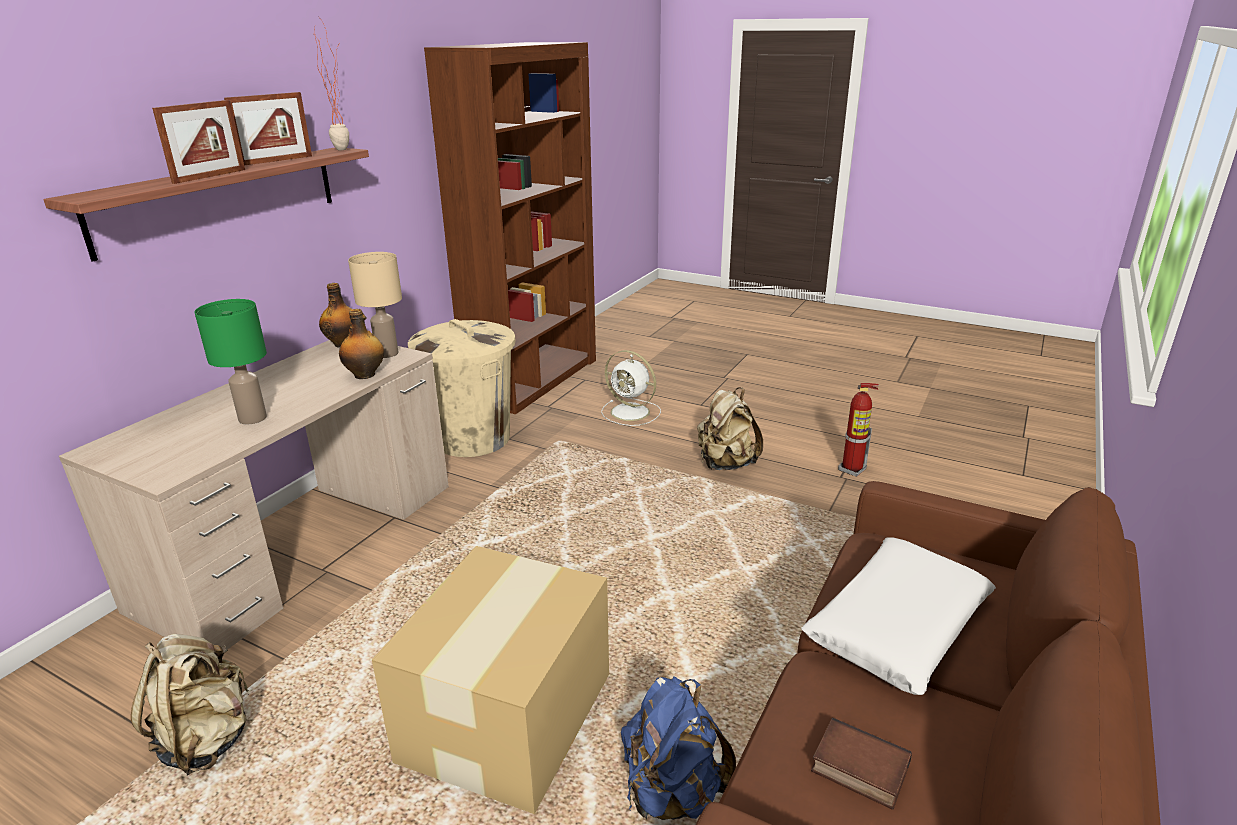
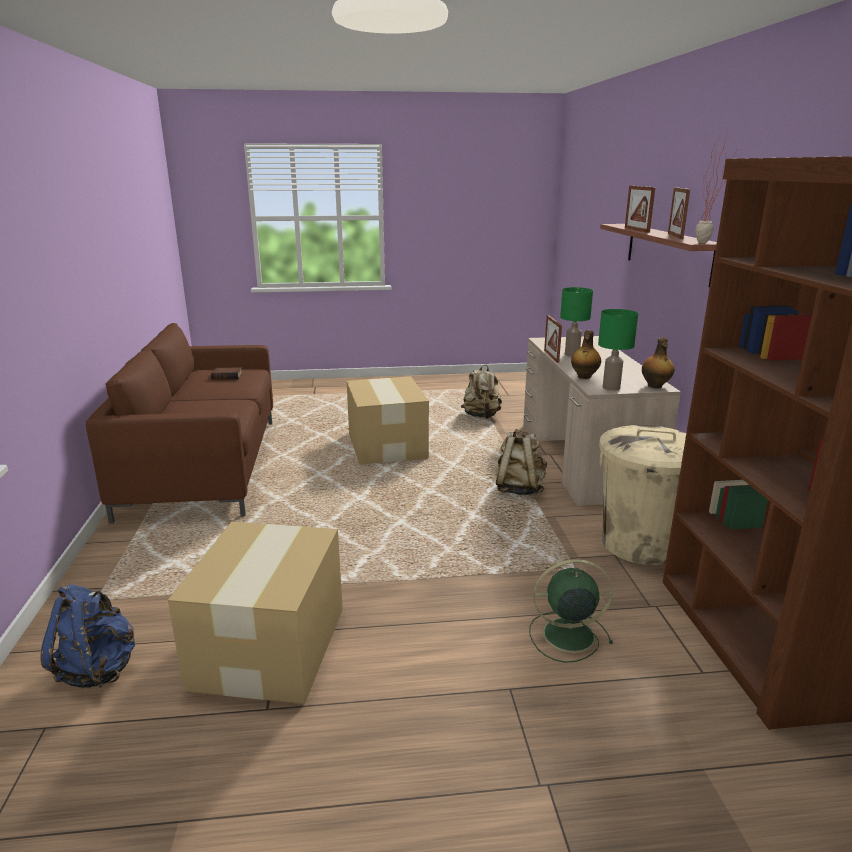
camera: 145 degrees right, 5 degrees down
(285, 424) = (551, 356): none -> picture frame
(386, 354) = (611, 387): beige table lamp -> green table lamp
(631, 412) = (566, 635): white fan -> green fan
(672, 791) = (305, 449): blue backpack -> blue backpack (98, 669)
(725, 464) = (401, 604): beige backpack -> beige backpack (519, 489)
(852, 469) = (268, 648): fire extinguisher -> cardboard box
(897, 626) = (215, 404): white pillow -> none

